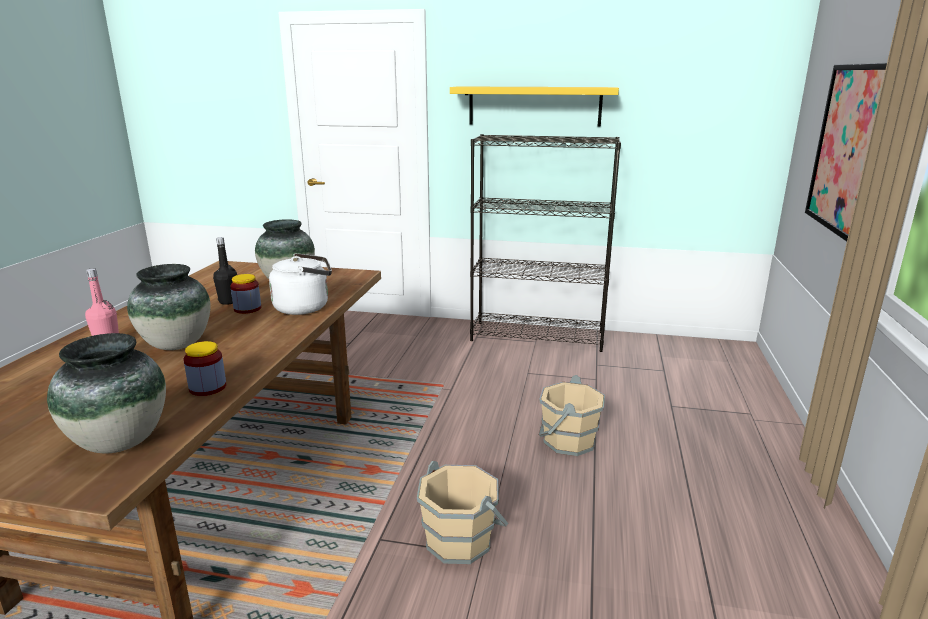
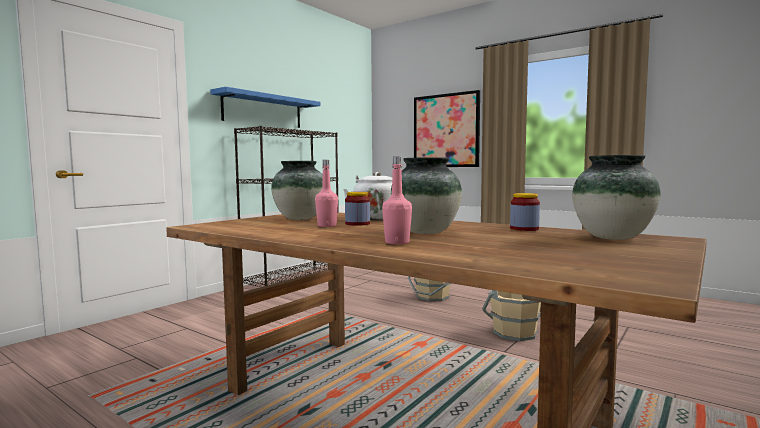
camera: 65 degrees left, 15 degrees down
(229, 301) = (327, 226): black bottle -> pink bottle
(534, 106) = (263, 110): yellow shelf -> blue shelf

